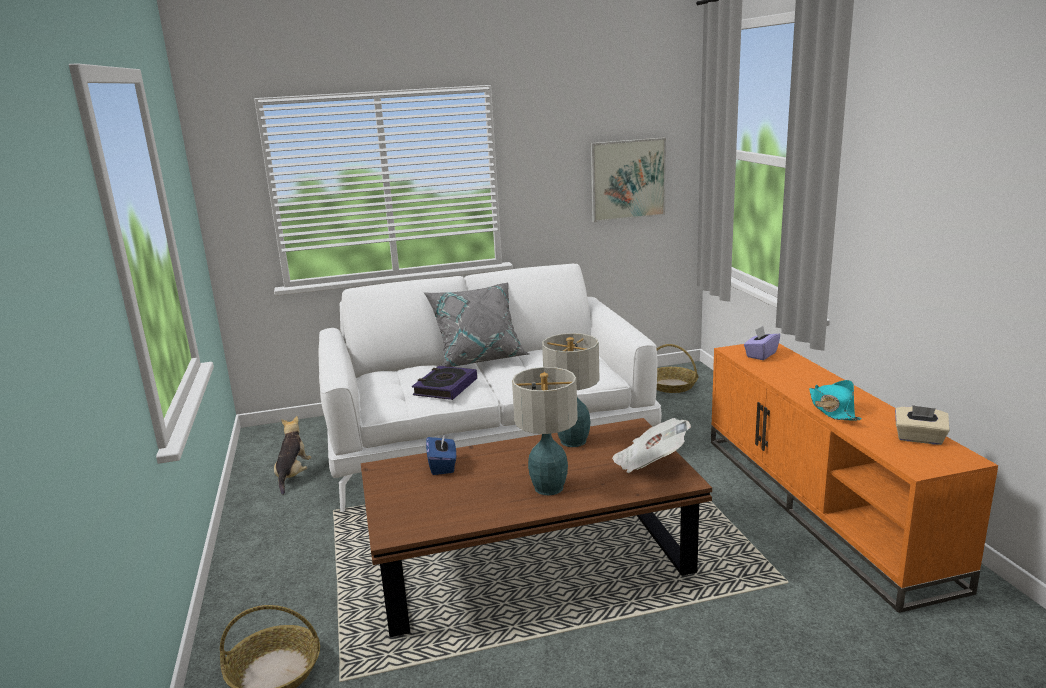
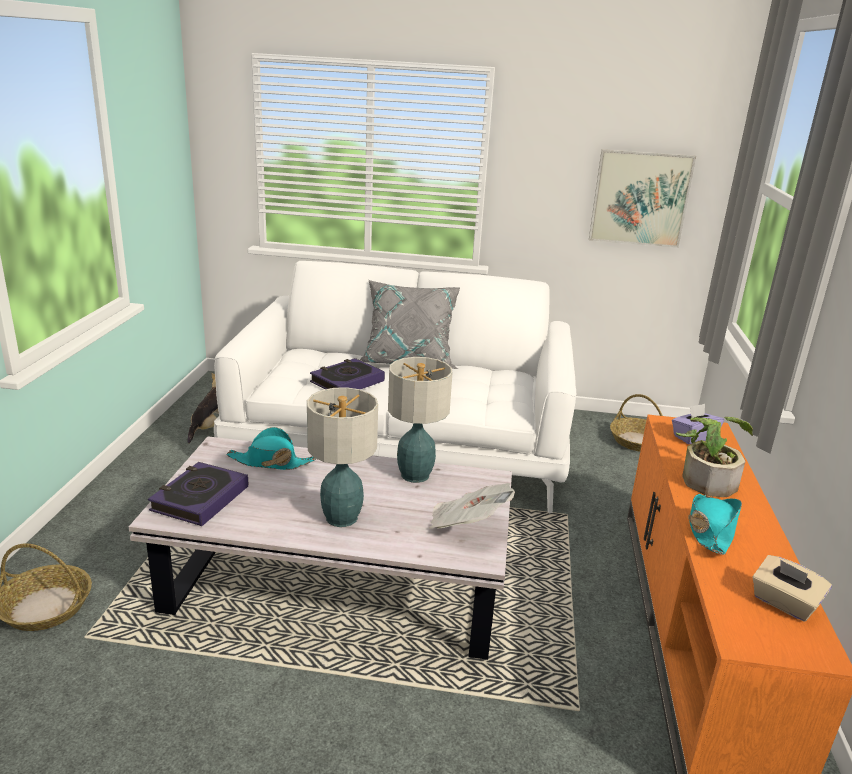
camera: 20 degrees right, 5 degrees up
(411, 511) = (200, 499): none -> book
(442, 466) = (271, 462): blue tissue box -> turquoise hat
(533, 564) = (337, 588): brown coffee table -> white coffee table
(796, 378) = (706, 478): none -> potted plant

